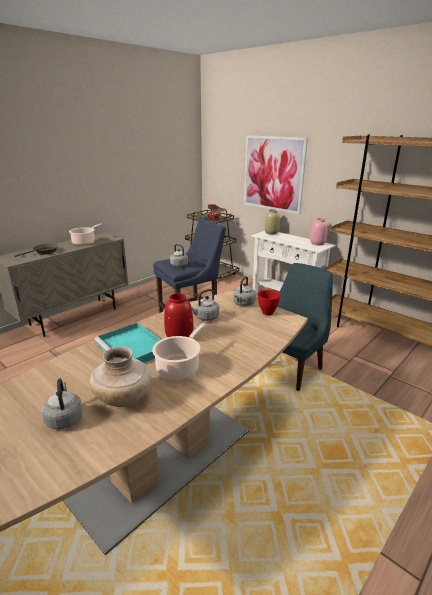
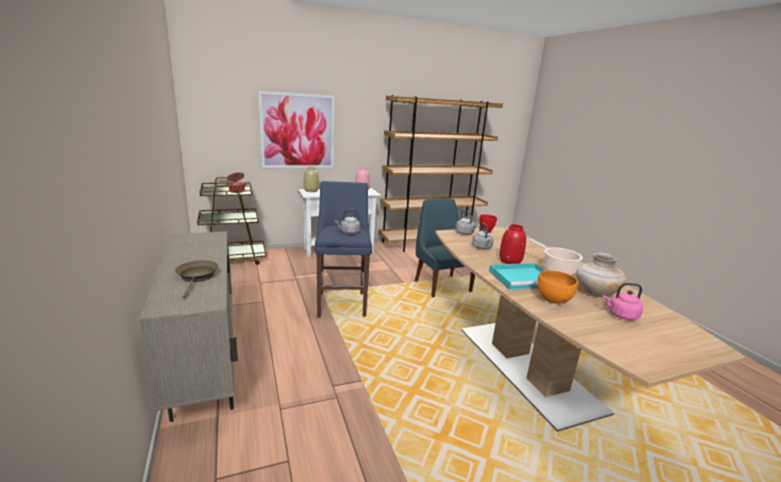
camera: 65 degrees left, 5 degrees down
(64, 418) = (621, 315): grey kettle -> pink kettle
(85, 242) = (200, 250): cooking pot -> none
(85, 369) = (553, 300): none -> orange bowl

